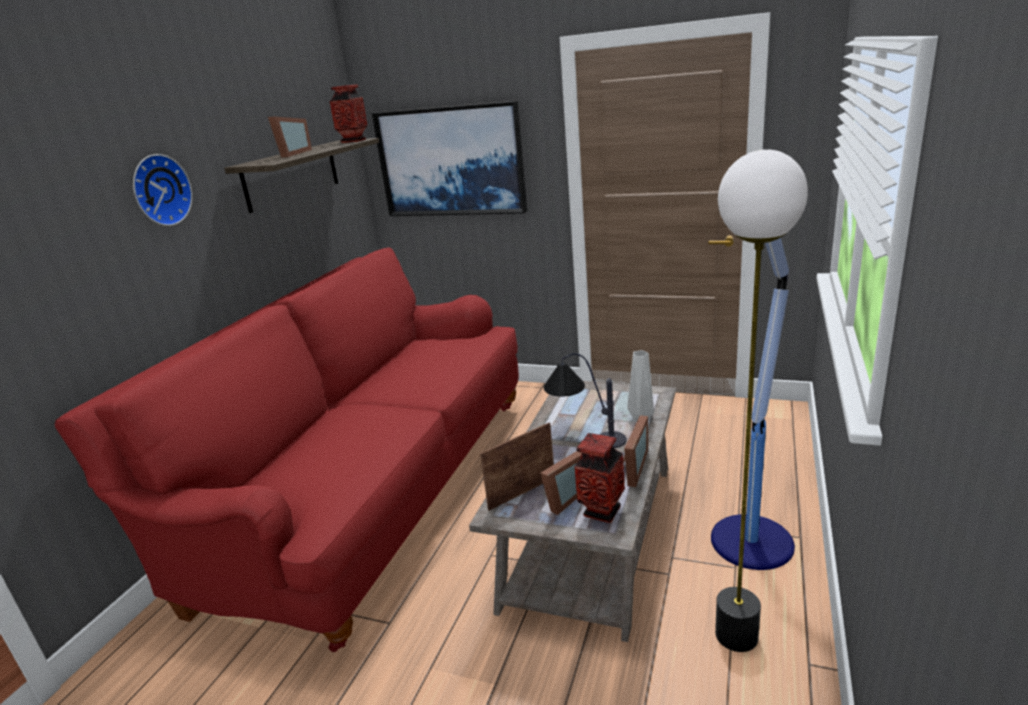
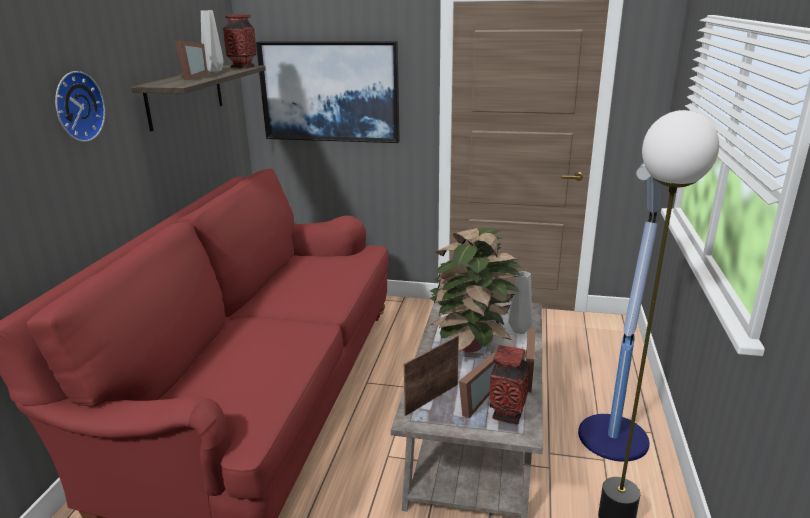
camera: 10 degrees left, 0 degrees up
(321, 146) = (214, 70): none -> grey vase
(583, 434) = (472, 345): table lamp -> potted plant

